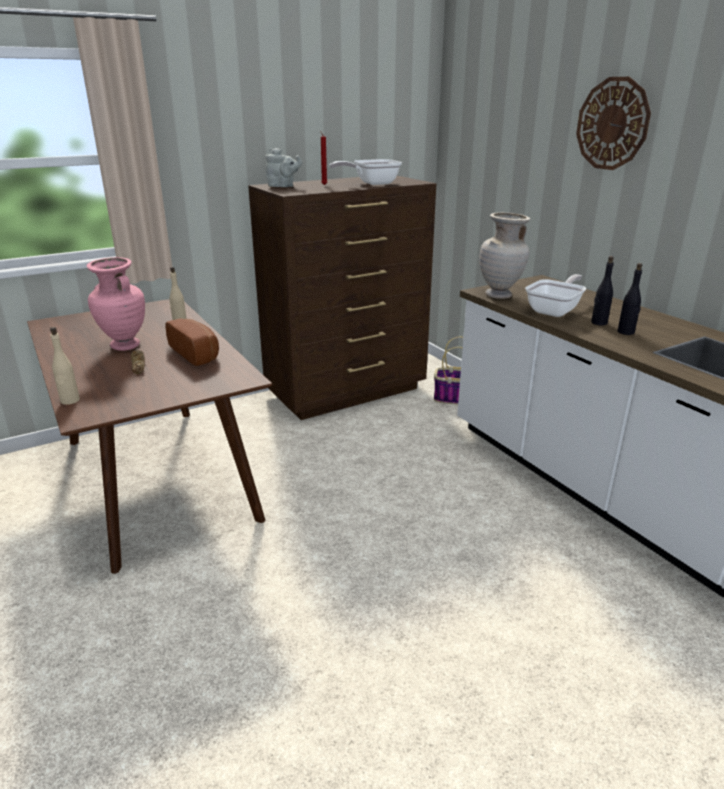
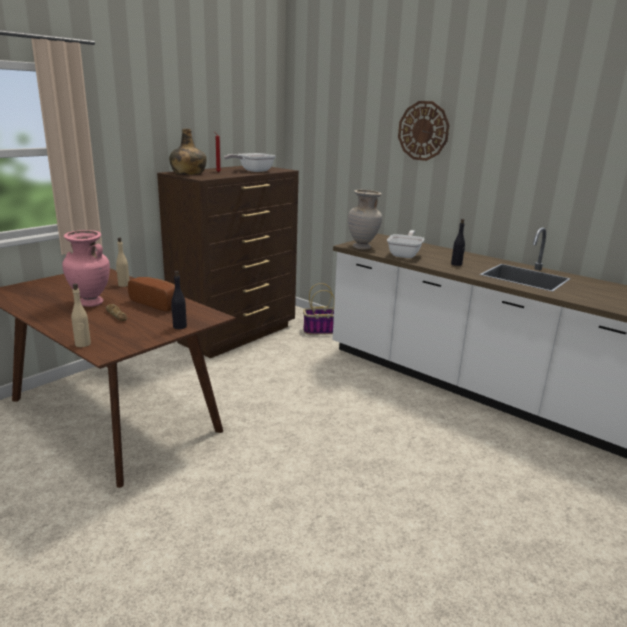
camera: 20 degrees left, 5 degrees down
(283, 186) = (188, 173): grey teapot -> green bottle
(598, 323) = (437, 260): black bottle -> black bottle (179, 326)

